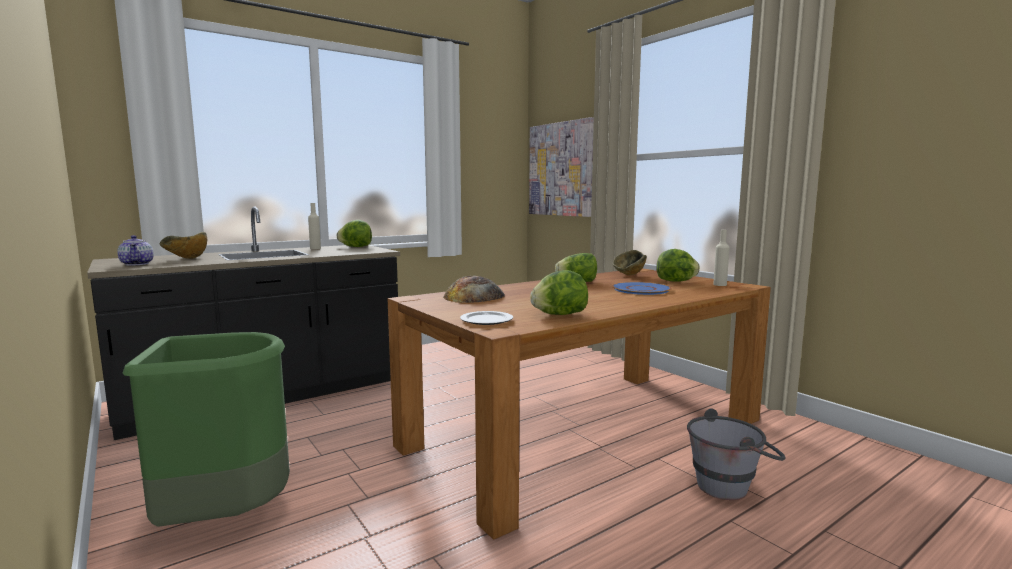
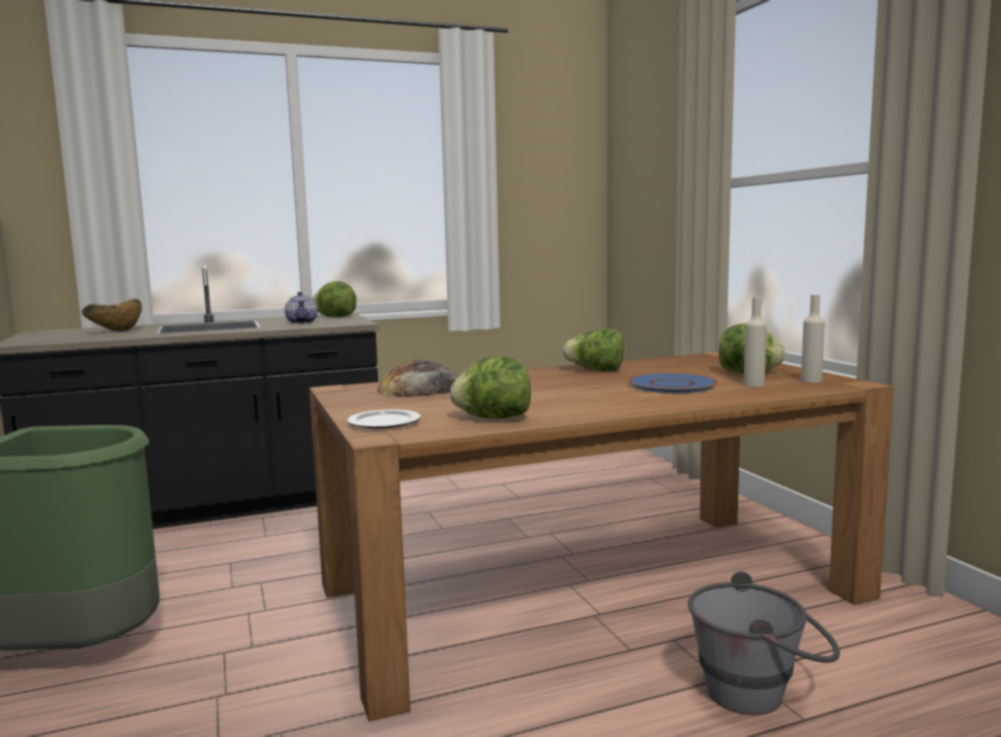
camera: 15 degrees right, 0 degrees up
(137, 264) = (54, 338): teapot -> teapot (302, 322)
(315, 248) = (283, 319): beige bottle -> beige bottle (754, 385)
(561, 169) = (645, 203): picture -> none
(630, 275) = (689, 363): bowl -> none

